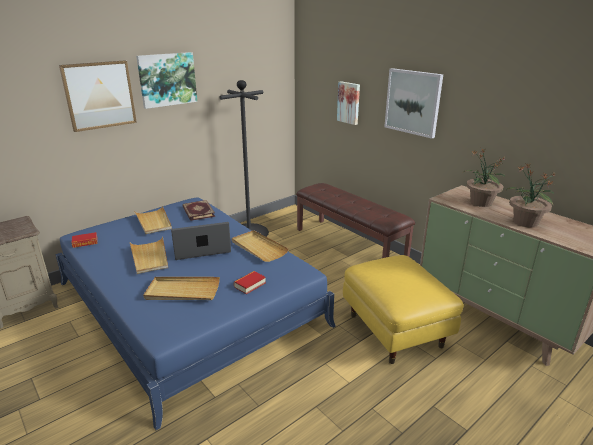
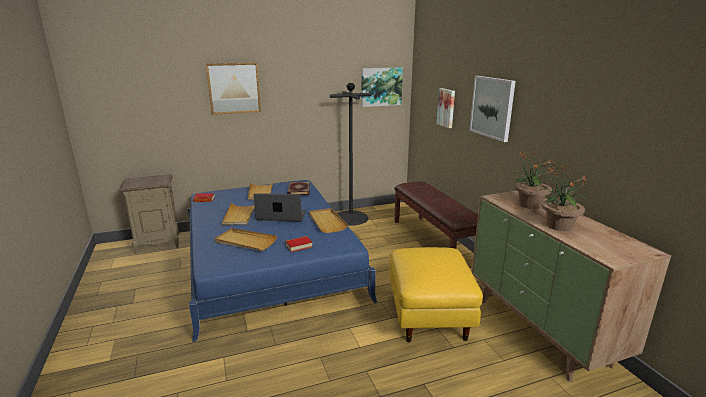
camera: 20 degrees right, 5 degrees down
(167, 79) = (290, 79): picture -> picture (381, 86)

